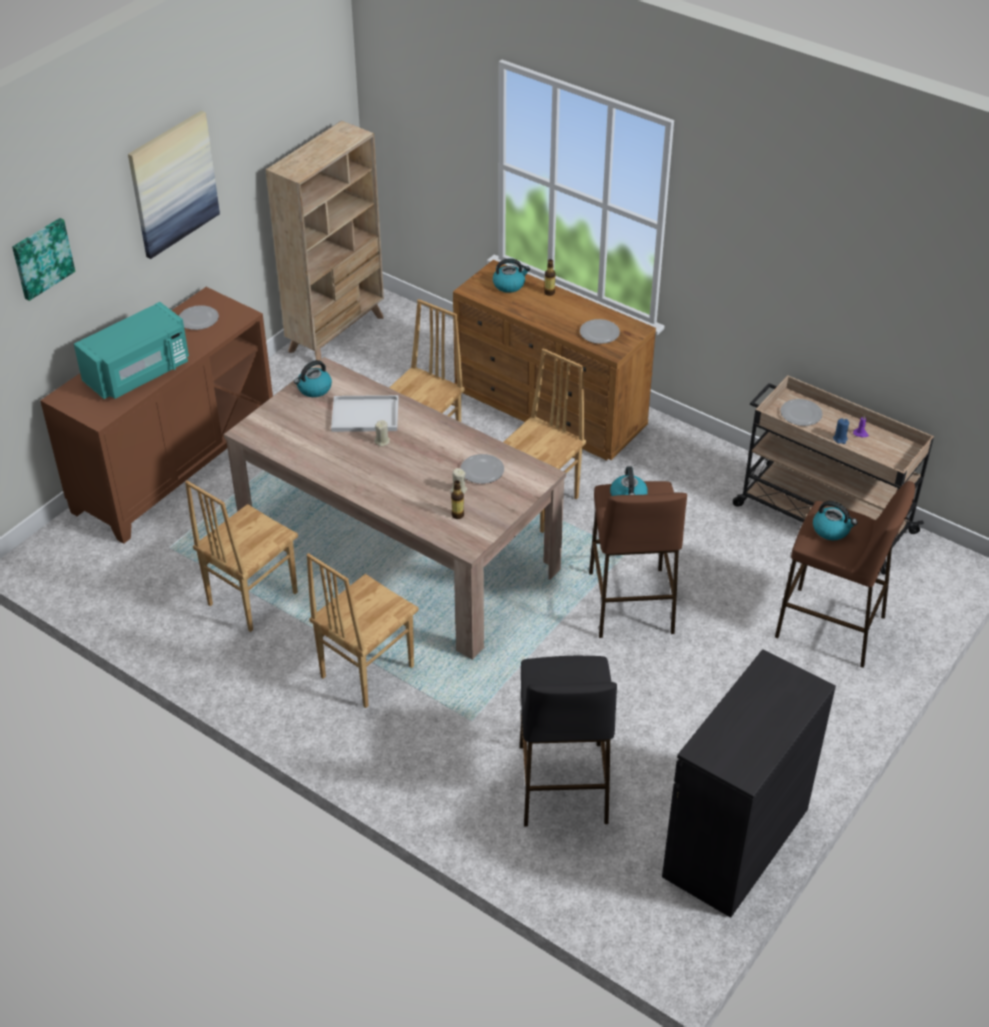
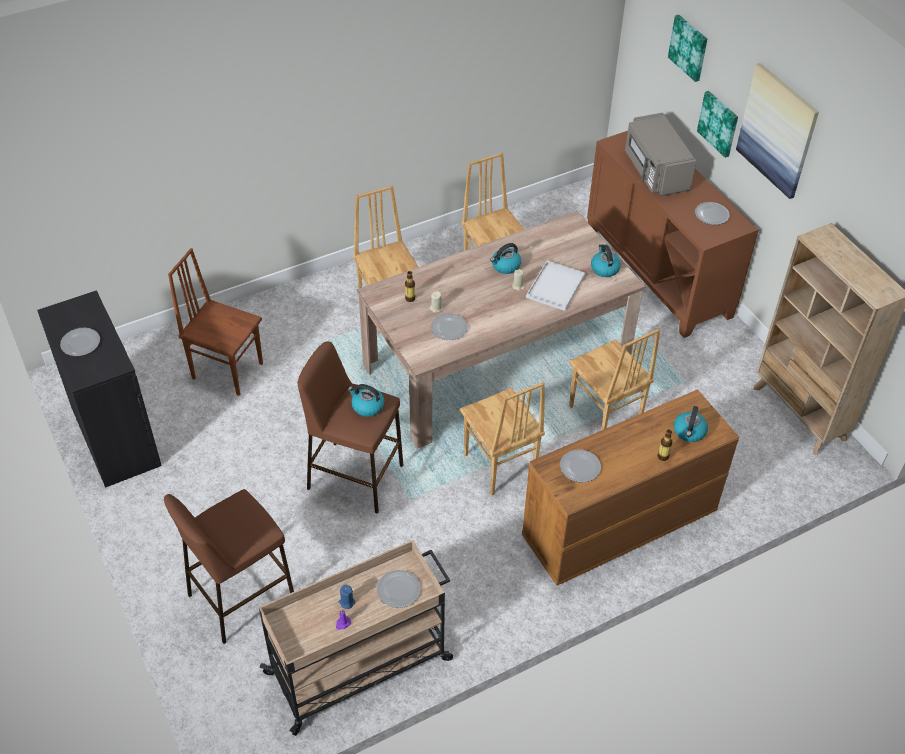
camera: 115 degrees right, 5 degrees up
(113, 272) = (719, 123): none -> picture
(139, 373) = (655, 171): turquoise microwave -> grey microwave
(562, 784) = (227, 370): black stool -> brown chair
(768, 718) = (80, 343): none -> plate
(831, 530) = (239, 519): kettle -> kettle (505, 266)

